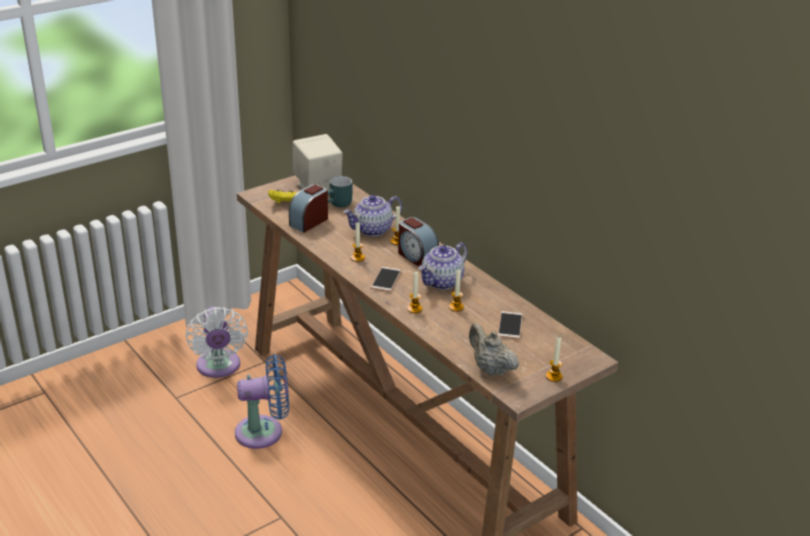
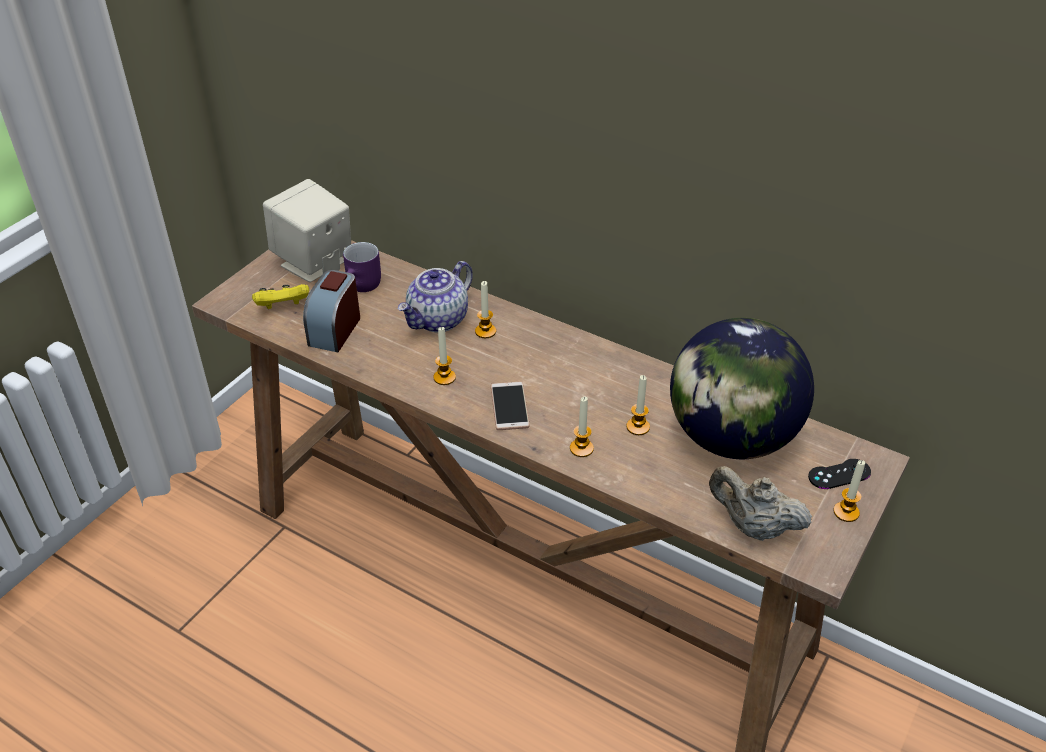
camera: 20 degrees left, 10 degrees up
(219, 367) = (220, 558): white fan -> none
(264, 432) = (338, 647): blue fan -> none
(339, 204) = (363, 287): turquoise mug -> purple mug
(416, 256) = (529, 351): alarm clock -> none
(442, 282) = (592, 387): teapot -> none
(510, 326) = (731, 438): phone -> globe
(564, 358) = (839, 474): none -> black game controller

